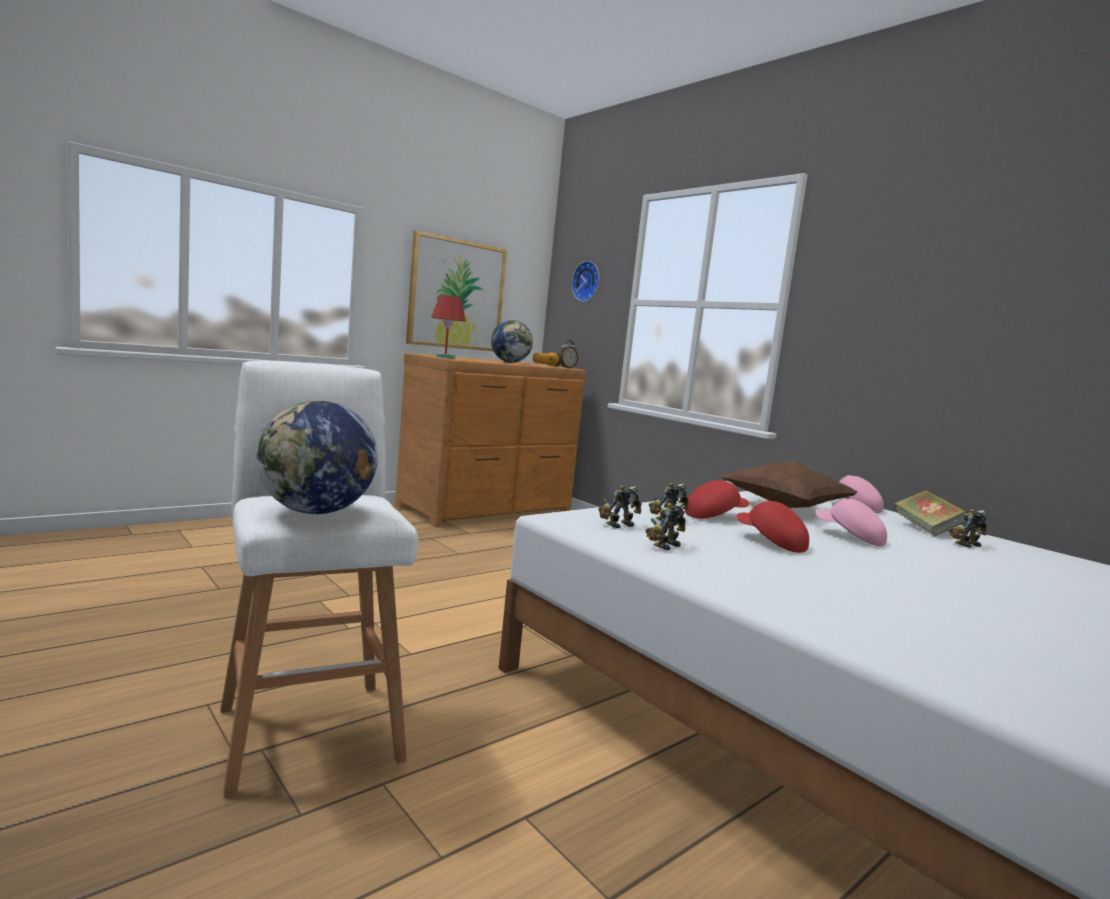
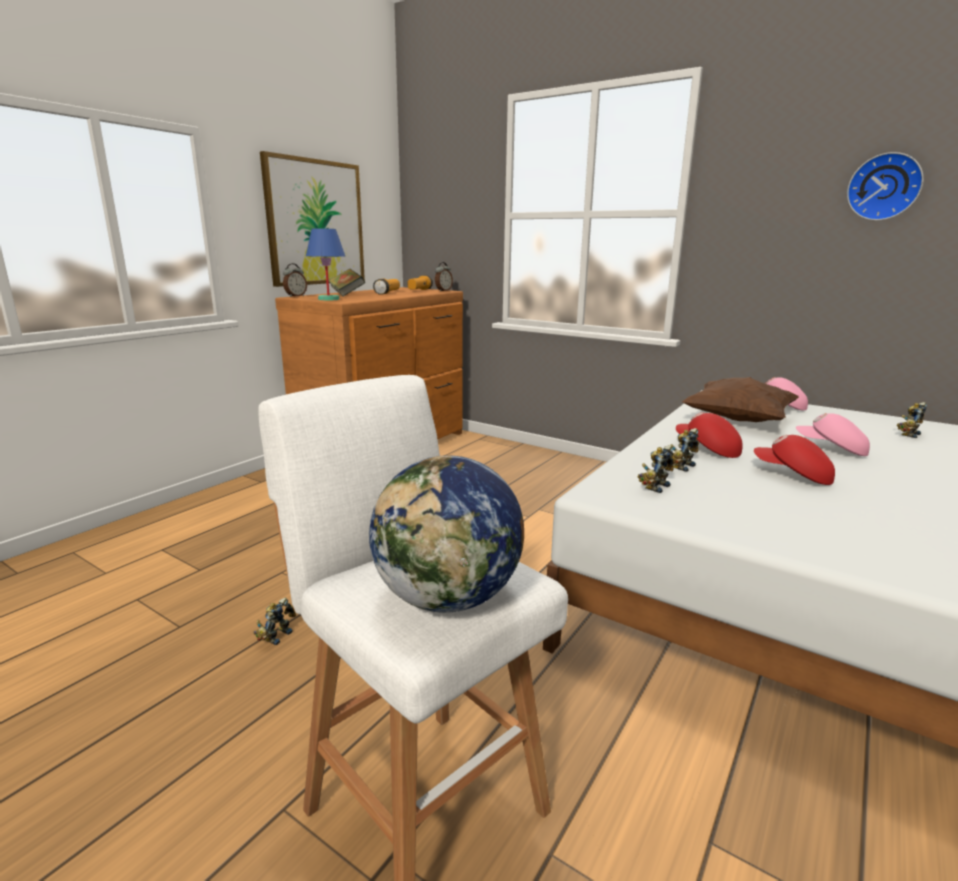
camera: 15 degrees left, 10 degrees up
(423, 354) = (295, 296): none -> alarm clock
(445, 357) = (328, 299): red table lamp -> blue table lamp
(510, 362) = (388, 293): globe -> flashlight
(587, 281) = (449, 195): wall clock -> wall clock (884, 187)
(664, 545) = (727, 507): toy robot -> toy robot (276, 636)
(714, 516) = (707, 449): red cap -> red cap turned 90 degrees counterclockwise
(926, 529) = (861, 422): book -> book (347, 295)

